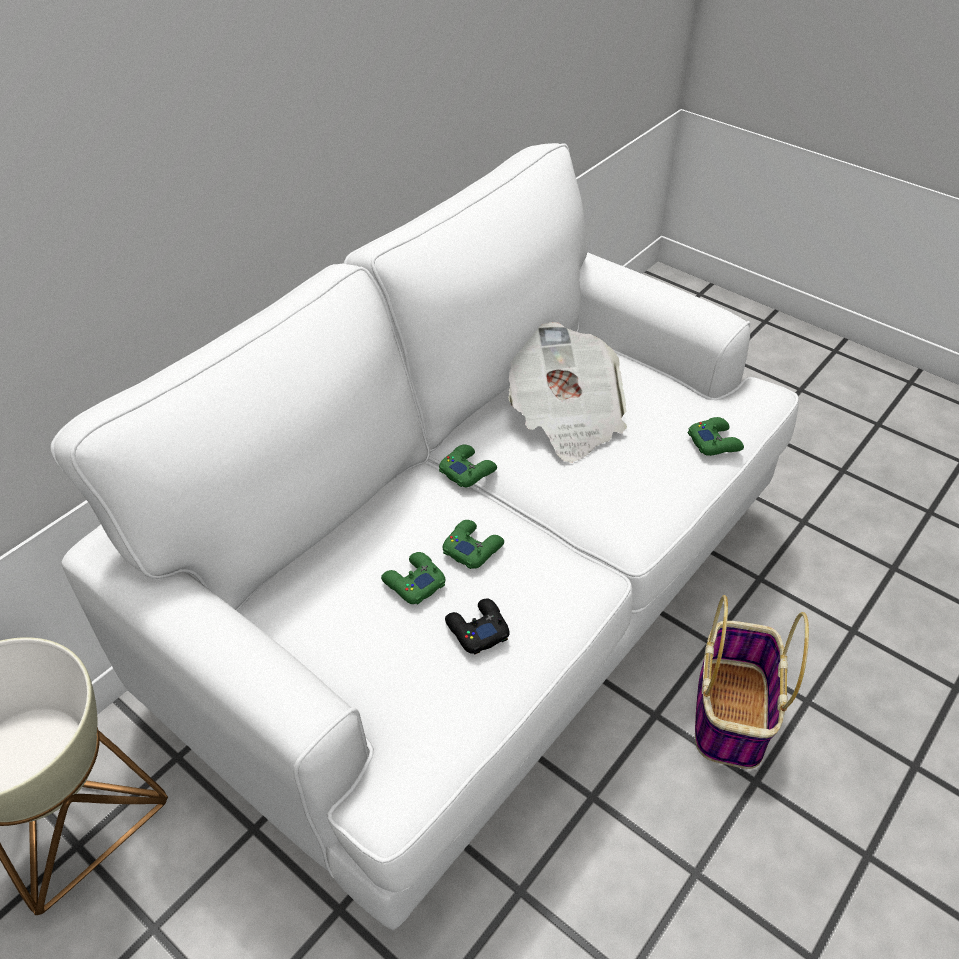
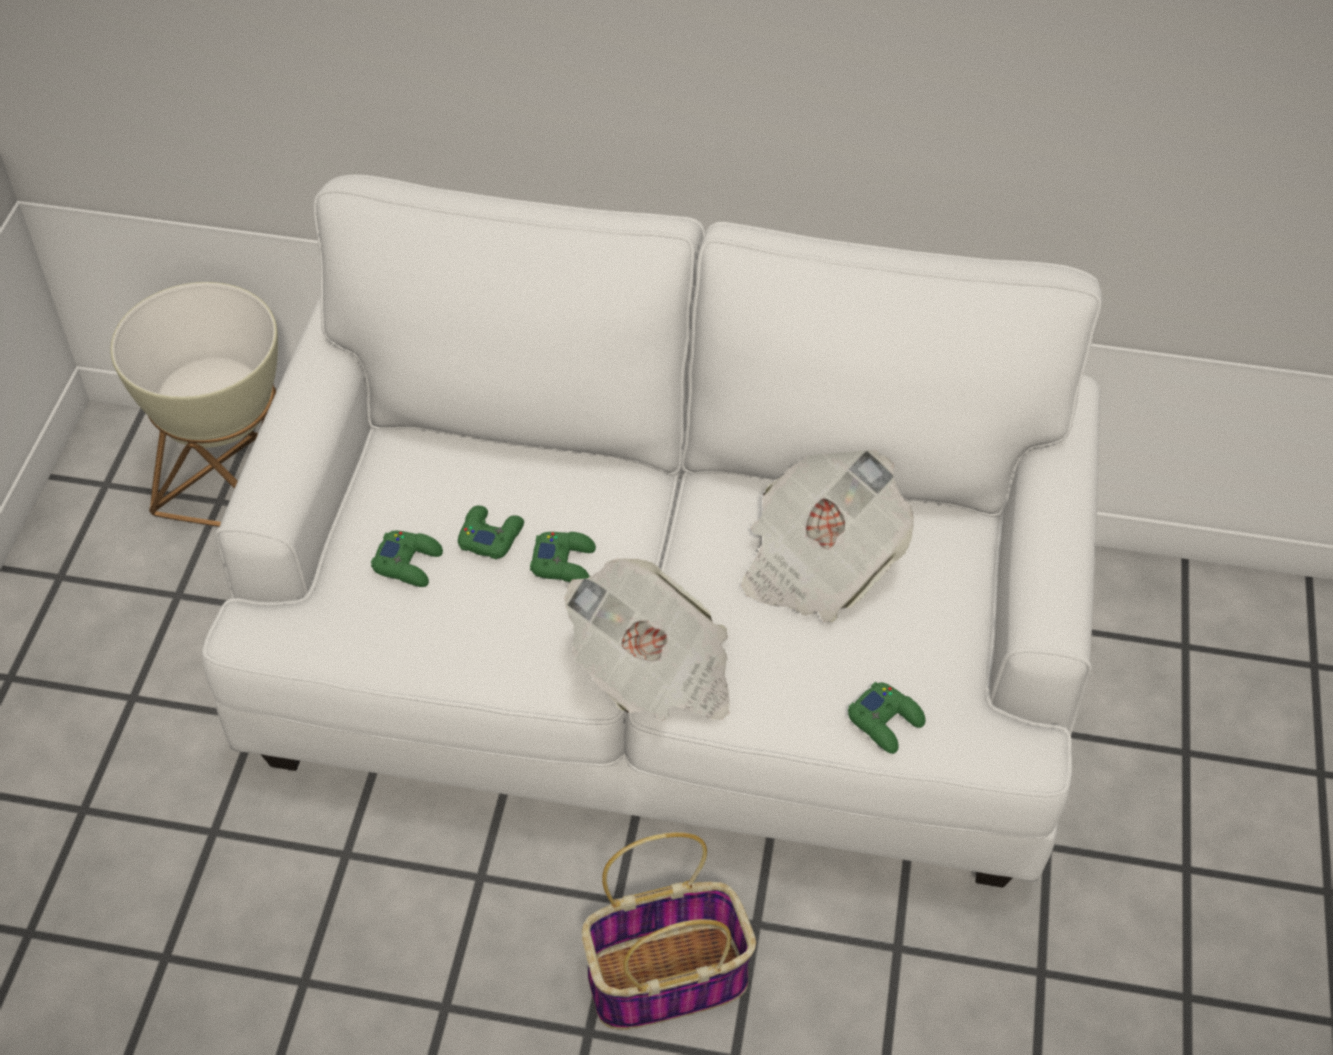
camera: 60 degrees right, 5 degrees up
(467, 470) = (672, 512): green game controller -> green game controller (408, 563)
(476, 629) = (463, 610): black game controller -> none
(608, 538) = (654, 671): none -> newspaper

